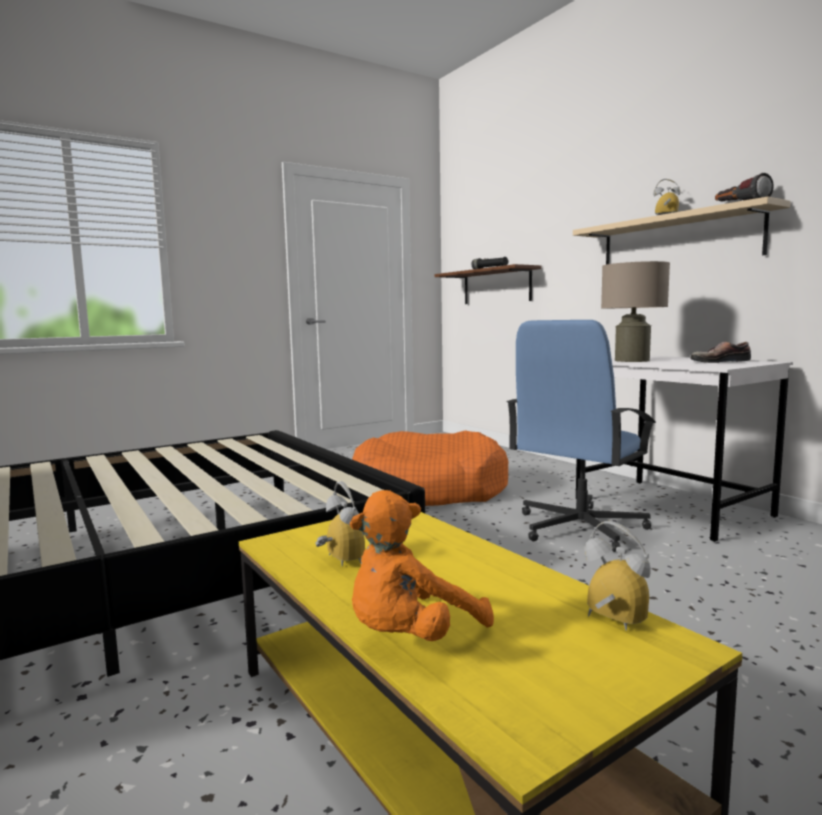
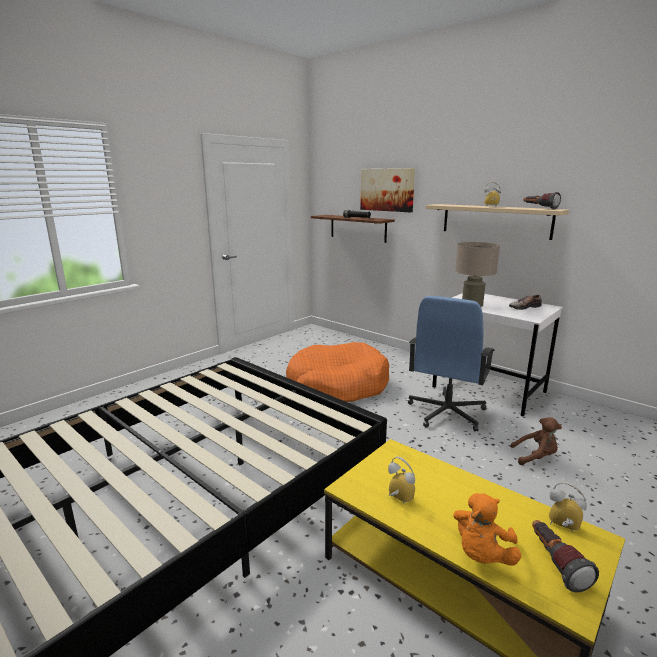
camera: 15 degrees left, 10 degrees up
(531, 225) = (387, 190): none -> picture
(549, 666) = (555, 563): none -> flashlight
(708, 592) = (535, 457): none -> brown plush toy

